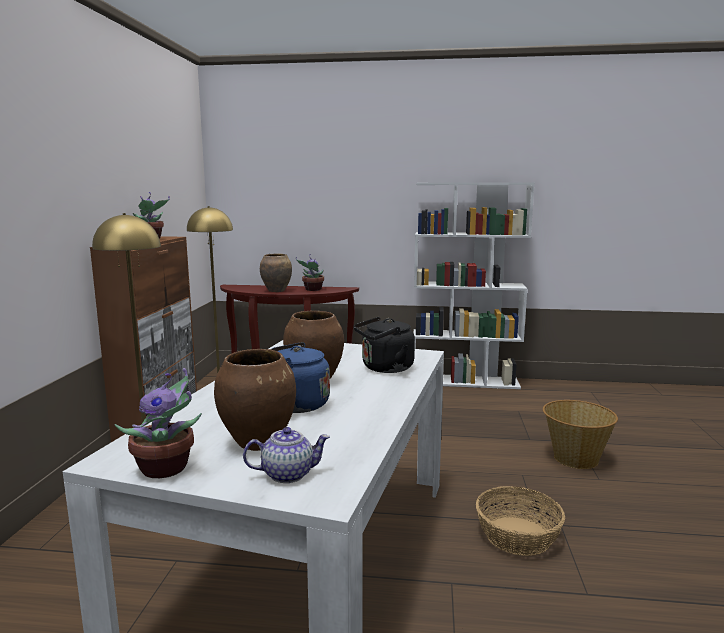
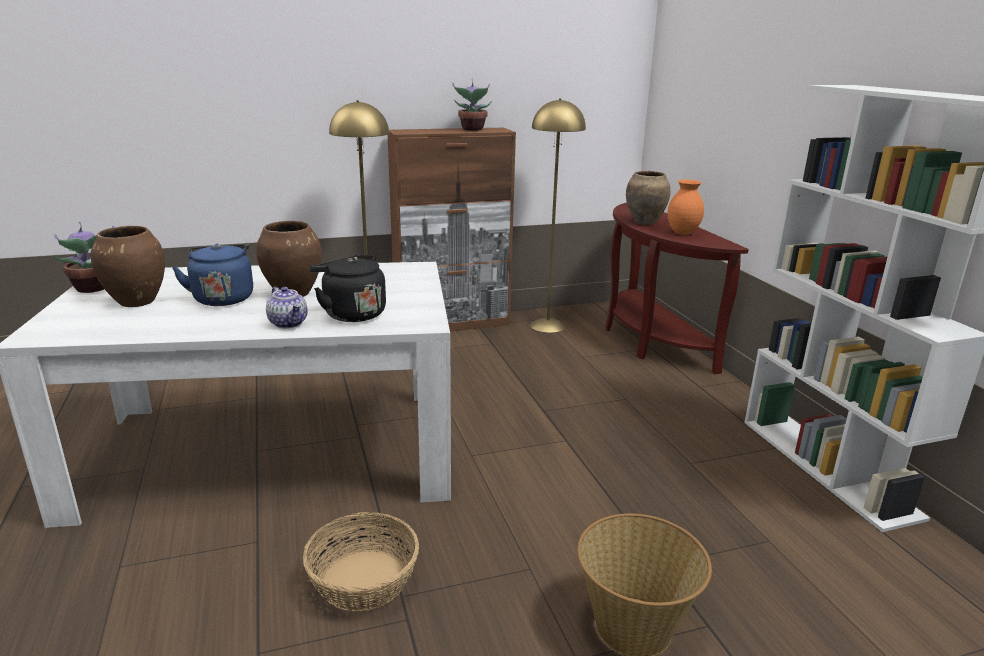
camera: 65 degrees right, 10 degrees up
(288, 474) = (76, 320): teapot -> teapot (289, 323)
(312, 289) = (682, 233): potted plant -> orange vase

